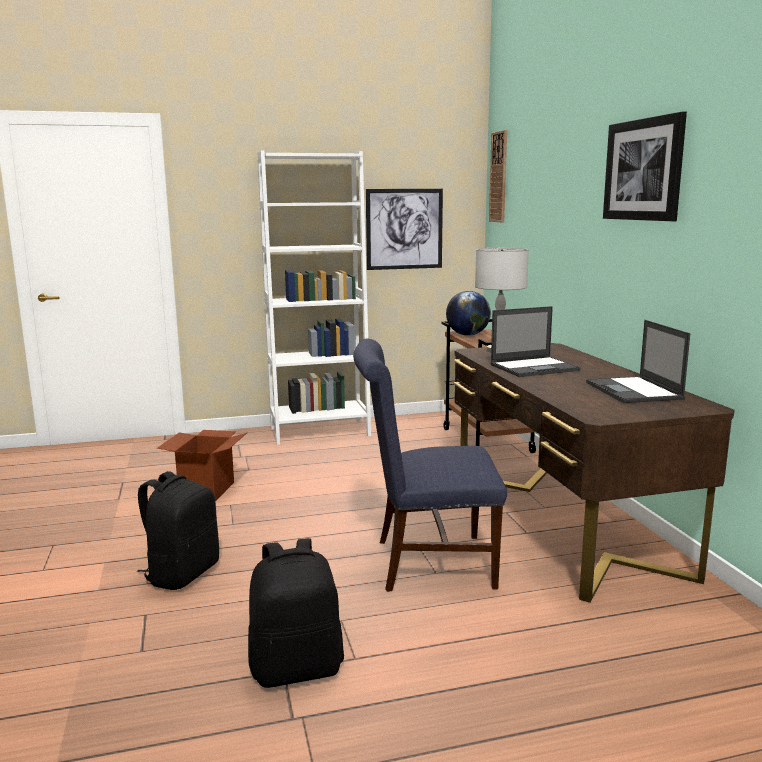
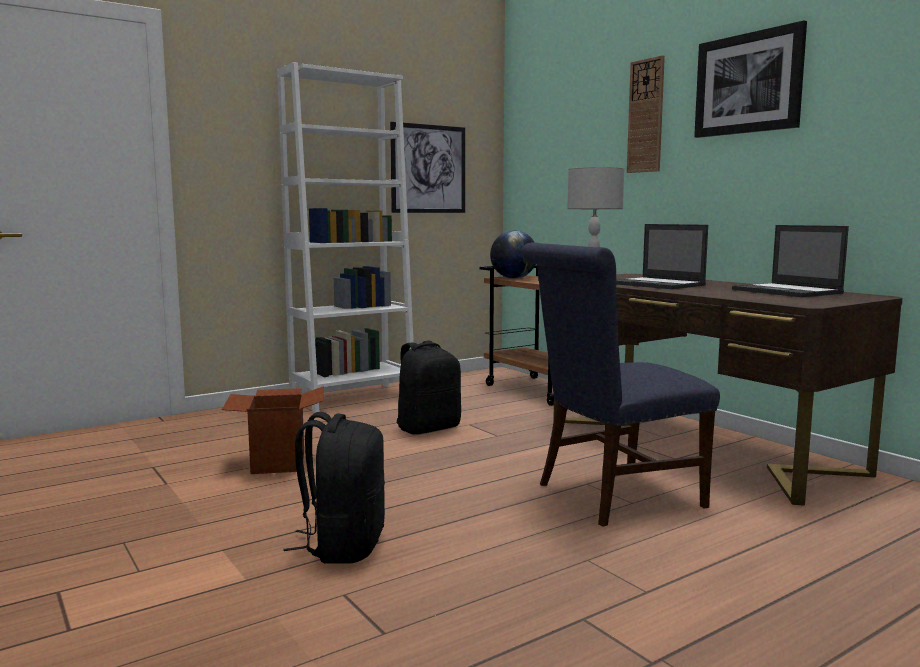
camera: 20 degrees left, 5 degrees down
(297, 668) = (596, 613): black backpack -> black backpack (428, 428)
(499, 177) = (525, 116): wall clock -> wall clock (646, 116)
(535, 367) = (658, 284): laptop -> laptop turned 90 degrees clockwise

